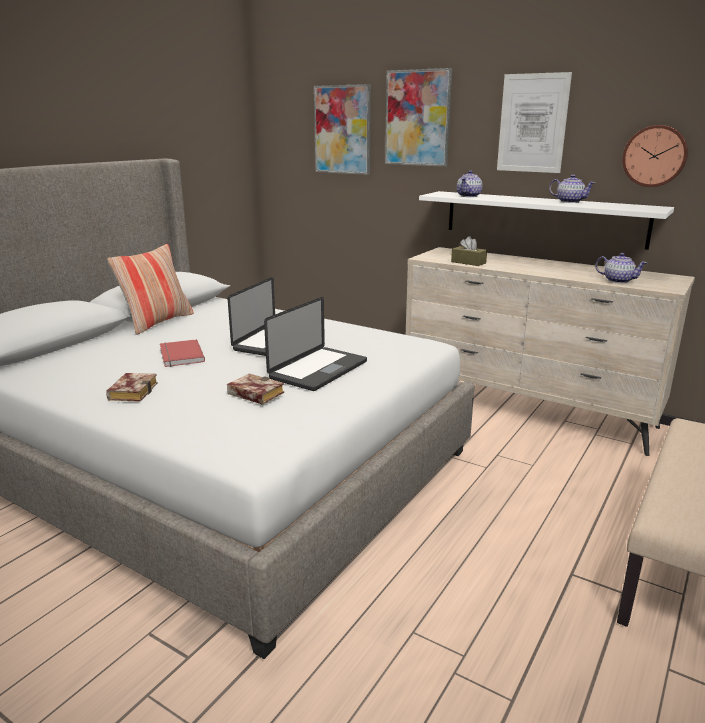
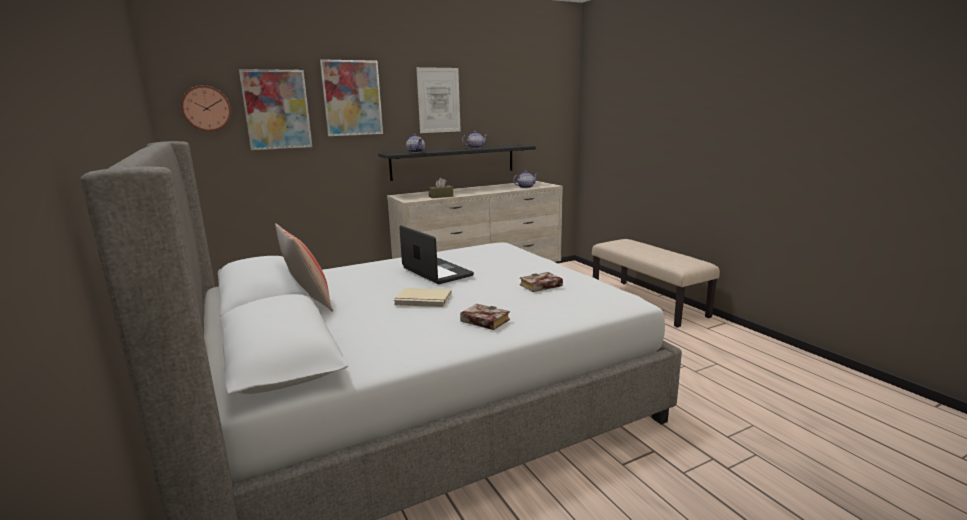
camera: 60 degrees left, 5 degrees down
(180, 355) = (423, 300): red book -> beige book
(318, 370) = (511, 269): laptop -> none
(543, 218) = (454, 162): white shelf -> black shelf
(655, 156) = (507, 117): wall clock -> wall clock (206, 108)

